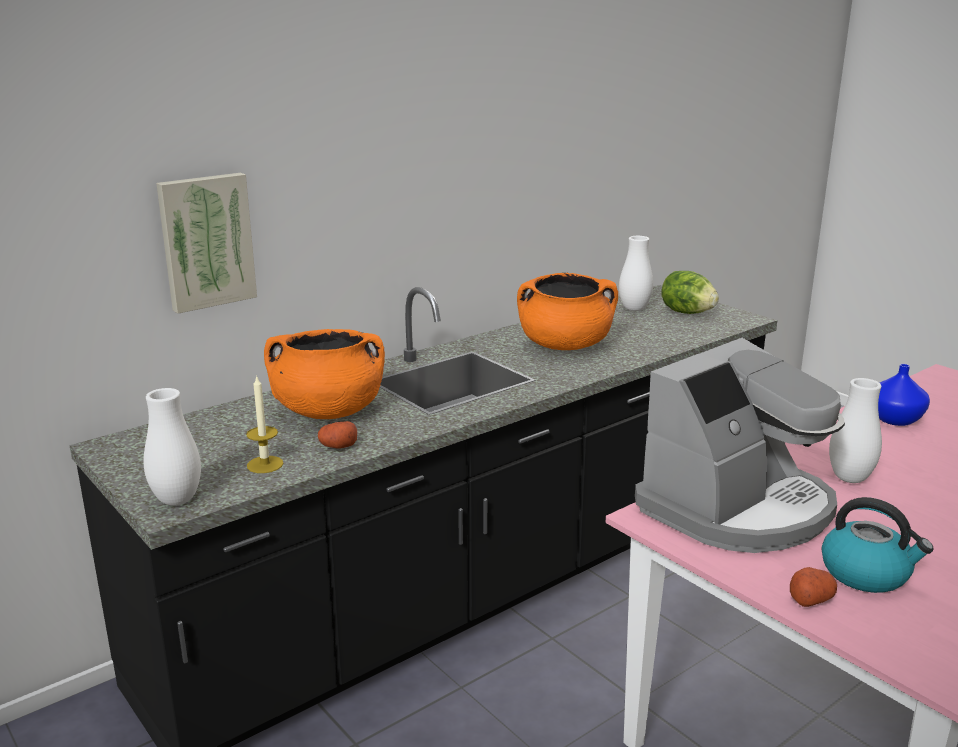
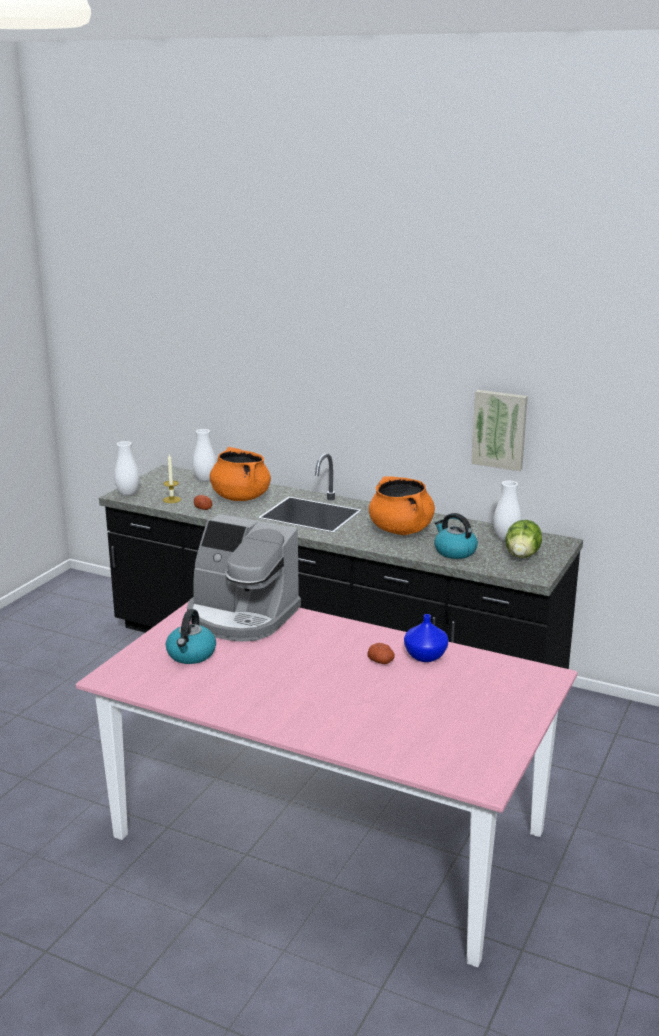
camera: 65 degrees right, 0 degrees up
(206, 241) = (232, 389): picture -> picture (500, 429)
(654, 336) = (454, 551): none -> kettle
(810, 599) = (156, 642): potato -> potato (381, 661)
(849, 478) = (308, 645): white vase -> white vase (205, 480)

